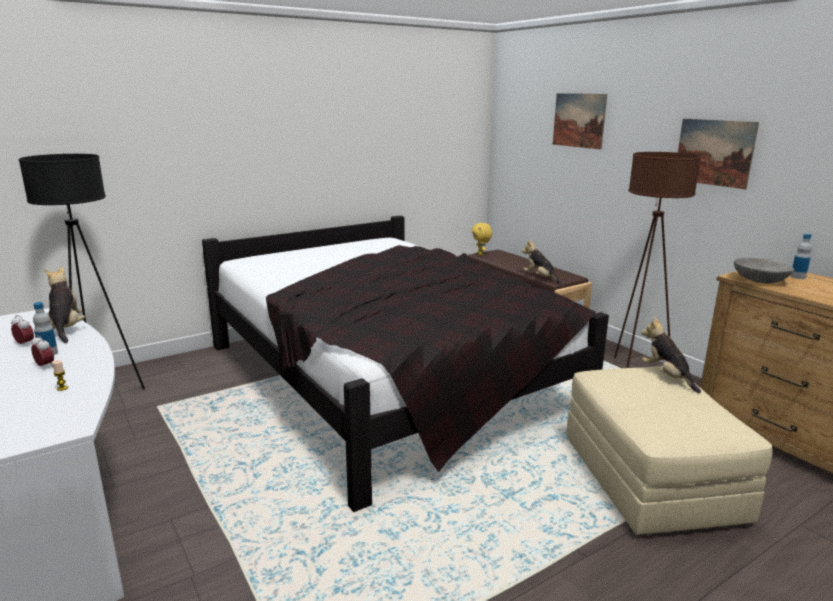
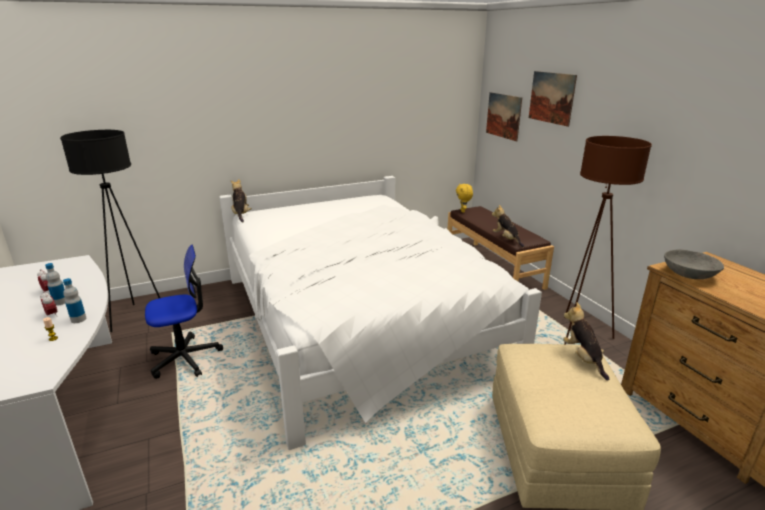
camera: 10 degrees right, 5 degrees up
(66, 329) = (85, 278): plush toy -> plush toy (241, 214)
(186, 432) = (185, 358): none -> office chair
(387, 378) = (358, 321): black bed -> white bed
(714, 152) = (668, 139): picture -> picture (503, 116)
(798, 277) = (731, 272): bottle -> bottle (78, 319)

